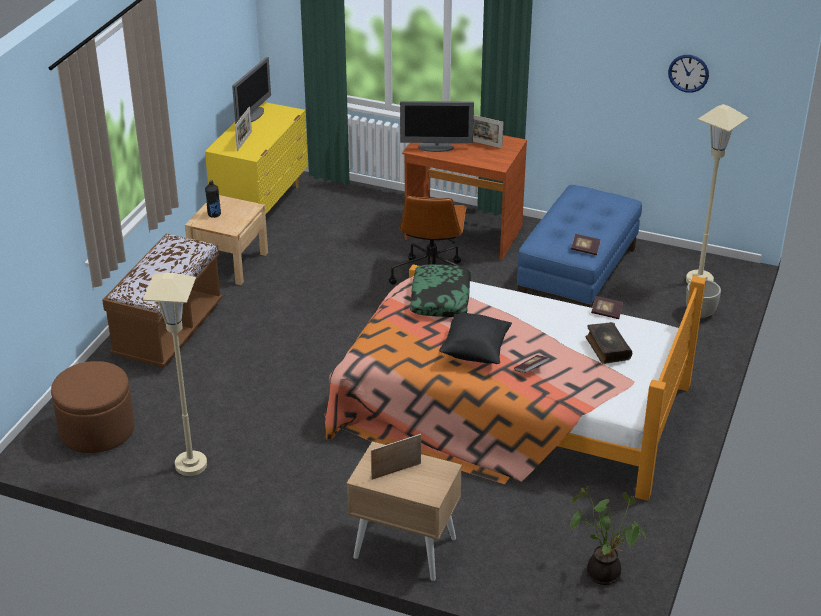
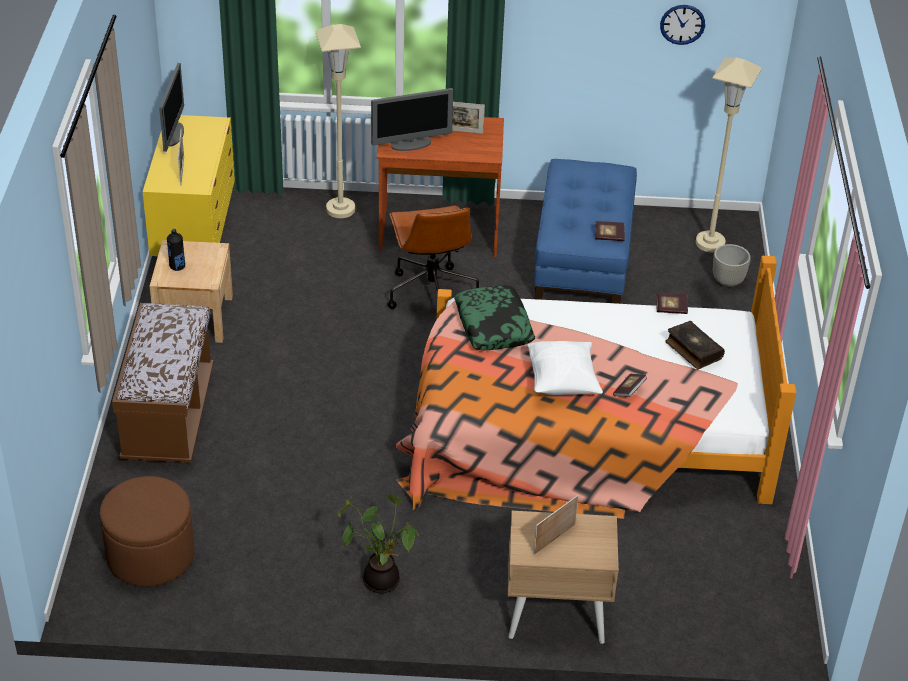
camera: 20 degrees left, 5 degrees up
(191, 465) = (280, 573): beige floor lamp -> beige floor lamp (340, 209)
(475, 352) = (562, 382): black pillow -> white pillow
(604, 571) = (764, 591): potted plant -> potted plant (381, 578)

